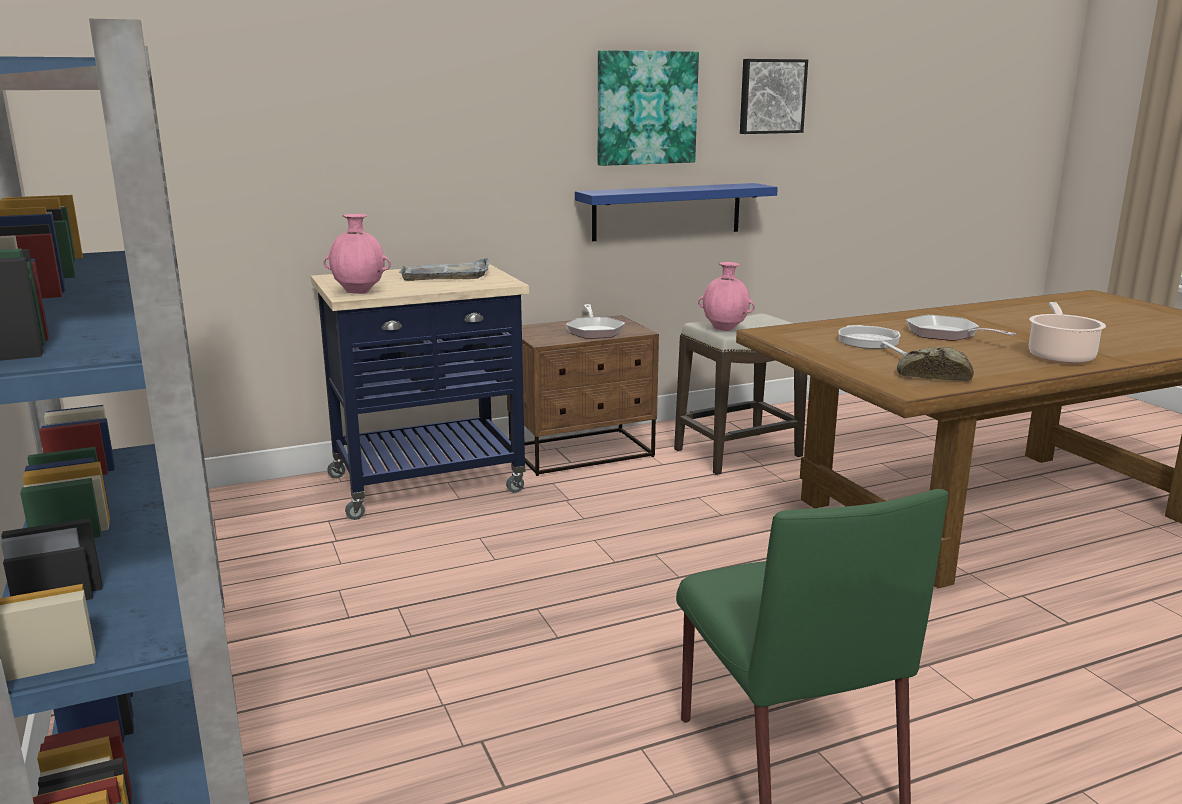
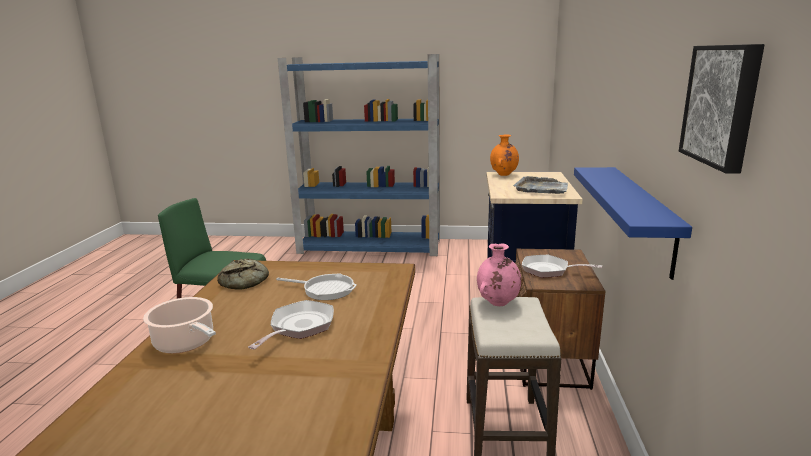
camera: 120 degrees right, 0 degrees up
(359, 292) = (504, 175): pink vase -> orange vase
(646, 108) = (646, 101): picture -> none
(946, 334) = (299, 327): frying pan -> frying pan turned 60 degrees counterclockwise

